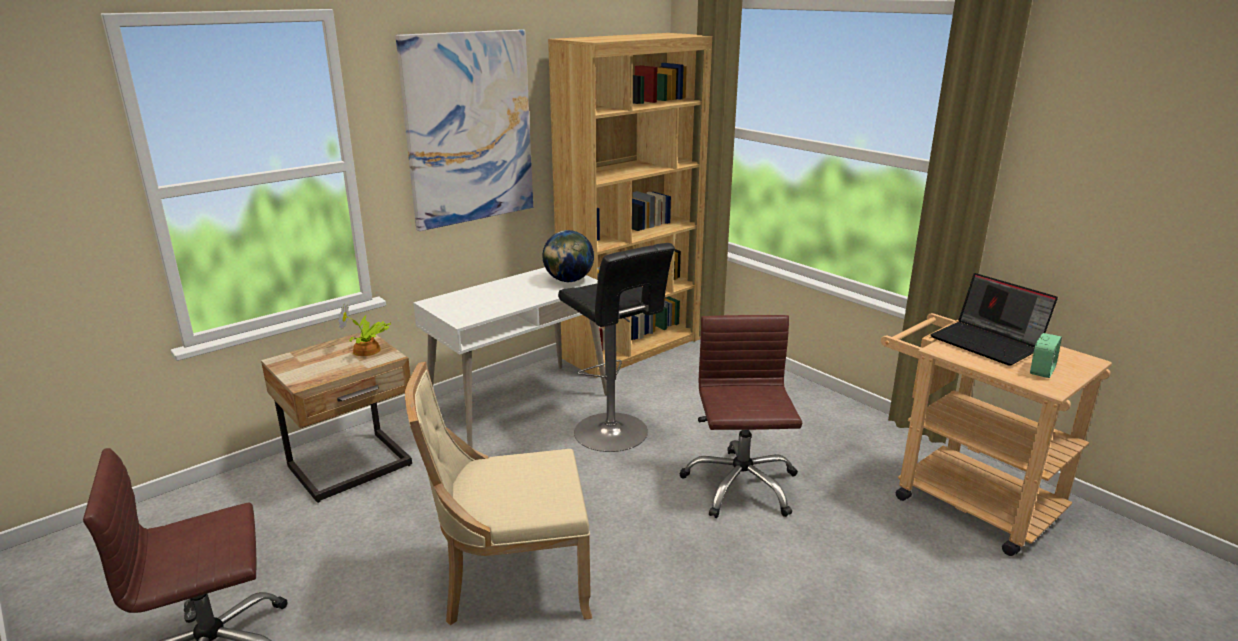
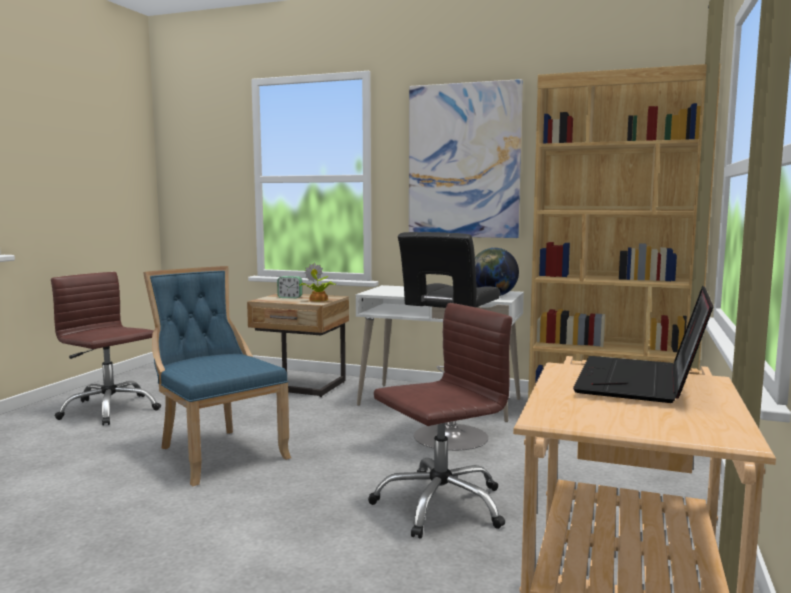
camera: 60 degrees right, 15 degrees down
(510, 582) = (217, 453): beige chair -> blue chair
(1042, 371) = (604, 411): alarm clock -> alarm clock (290, 297)

